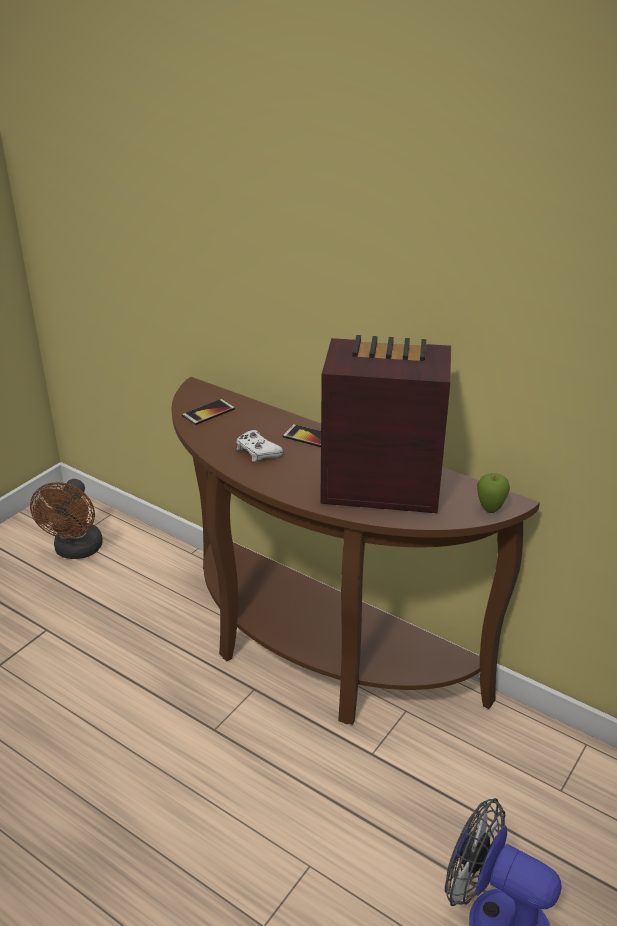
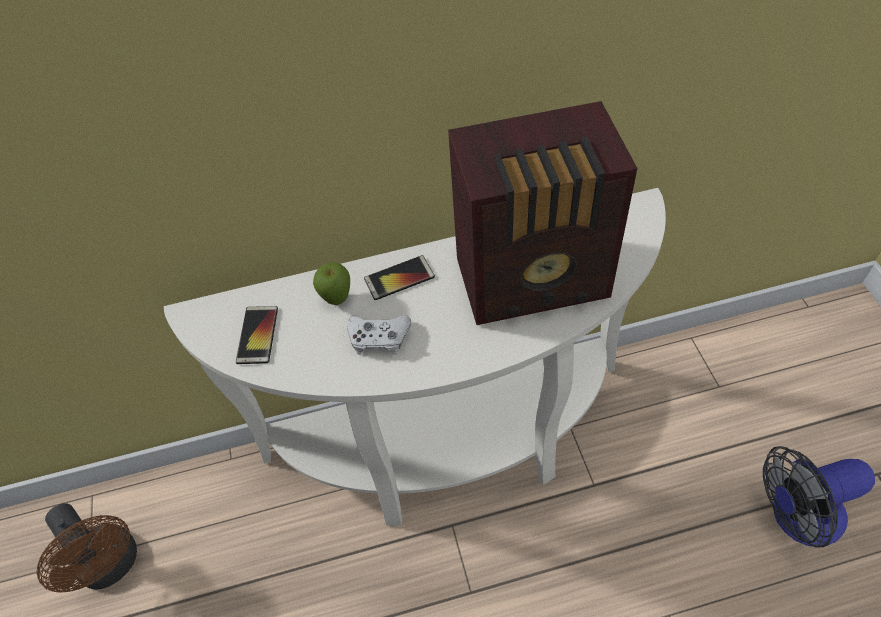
camera: 45 degrees left, 20 degrees up
(313, 654) = (453, 449): brown console table -> white console table
(378, 487) = (535, 281): radio -> radio turned 150 degrees counterclockwise
(490, 510) = (642, 227): apple -> apple (337, 300)

